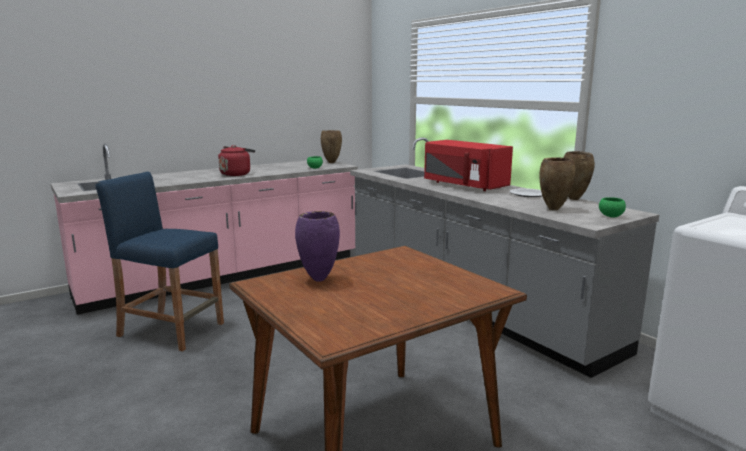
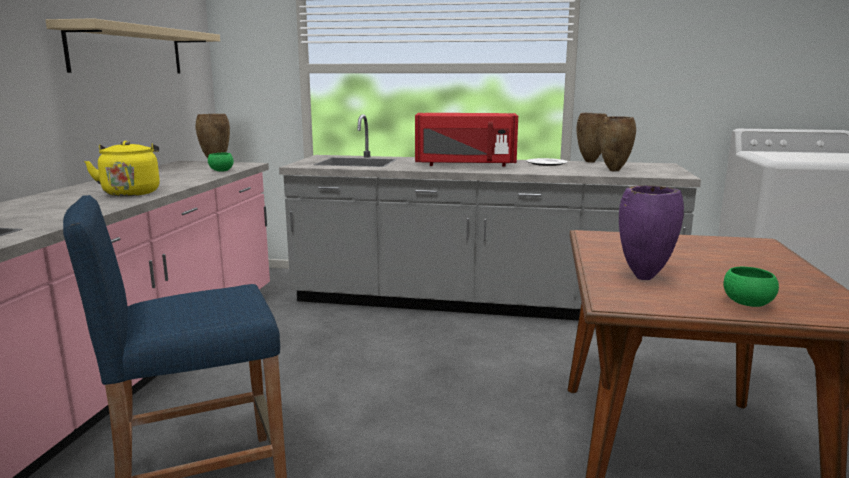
camera: 45 degrees left, 0 degrees up
(236, 174) = (131, 192): red kettle -> yellow kettle
(290, 90) = (128, 50): none -> beige shelf
(610, 216) = (663, 169): green bowl -> green bowl (747, 304)

